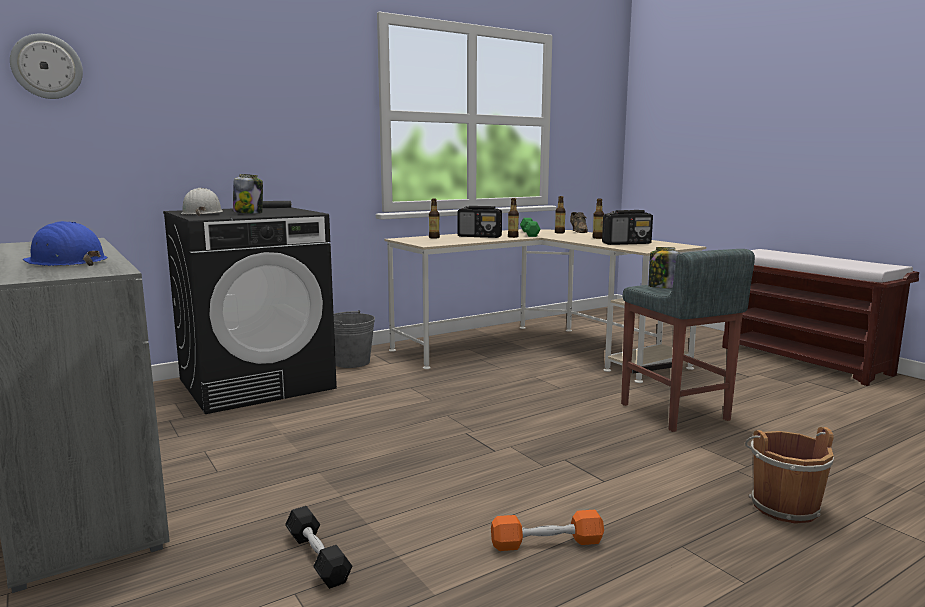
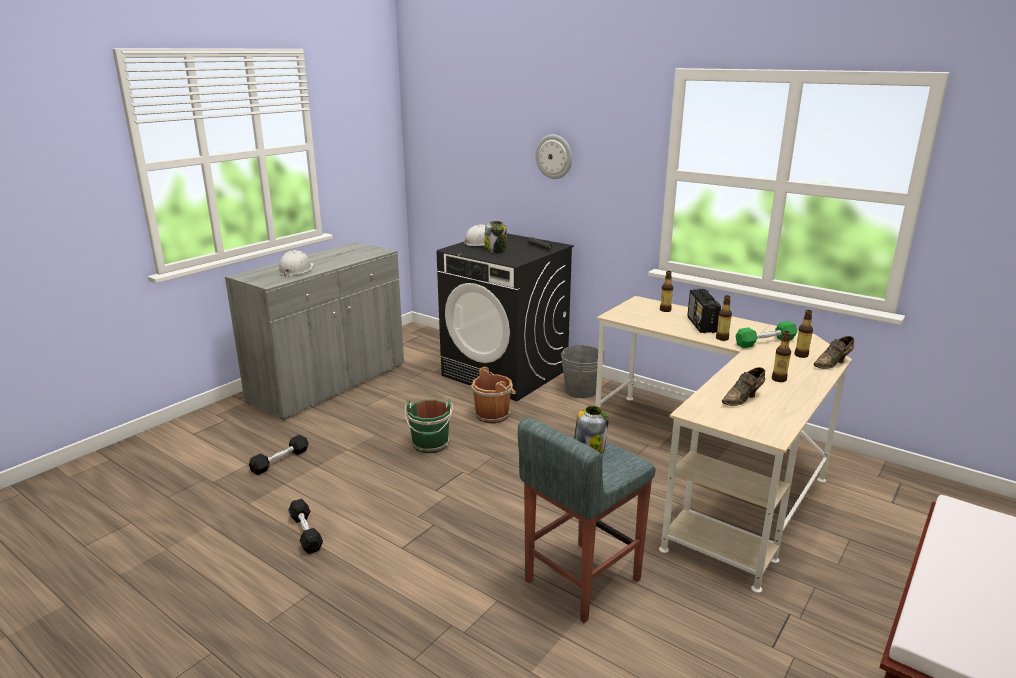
camera: 70 degrees right, 10 degrees up
(47, 66) = (449, 129): wall clock -> wall clock (554, 156)
(65, 262) = (296, 270): blue hard hat -> white hard hat
(388, 441) = (431, 445): none -> green bucket
(547, 543) = (306, 533): orange dumbbell -> black dumbbell
(627, 243) = (743, 399): radio -> brown shoe
(782, 506) = (387, 651): brown bucket -> brown bucket (494, 415)

